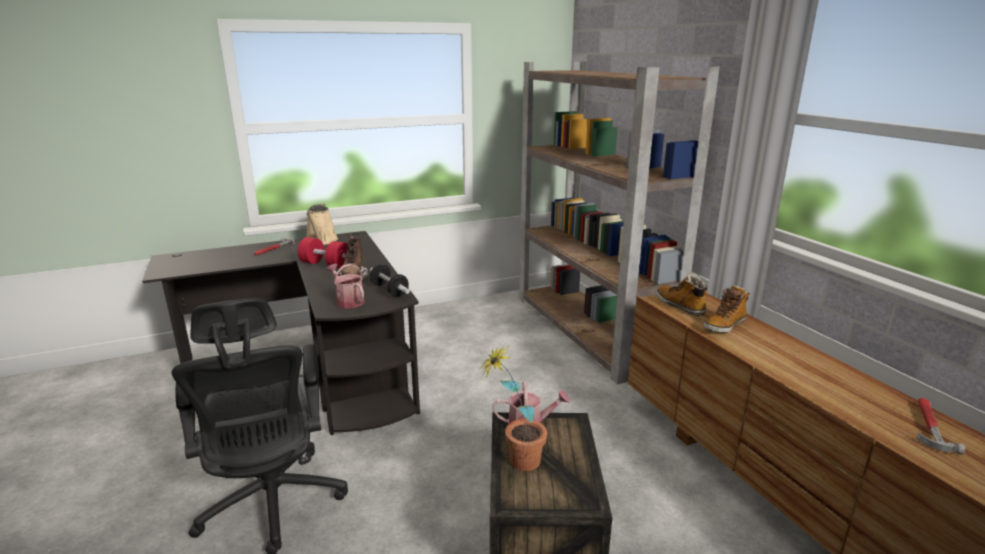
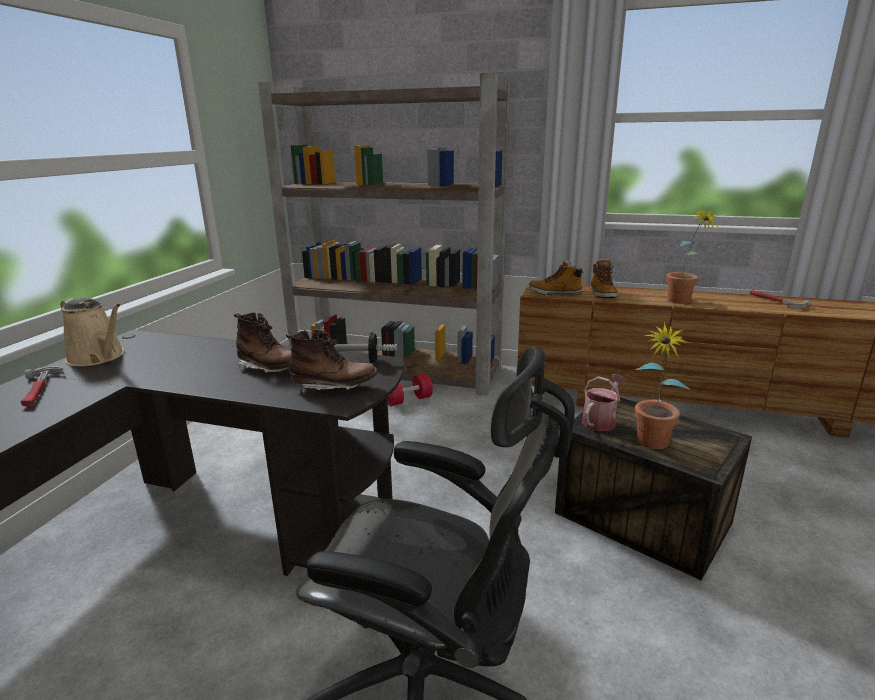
camera: 50 degrees left, 0 degrees up
(325, 264) = (188, 373): red dumbbell -> red dumbbell (408, 400)
(348, 301) = (334, 387): watering can -> brown boot
(788, 369) = (682, 302): none -> potted plant

